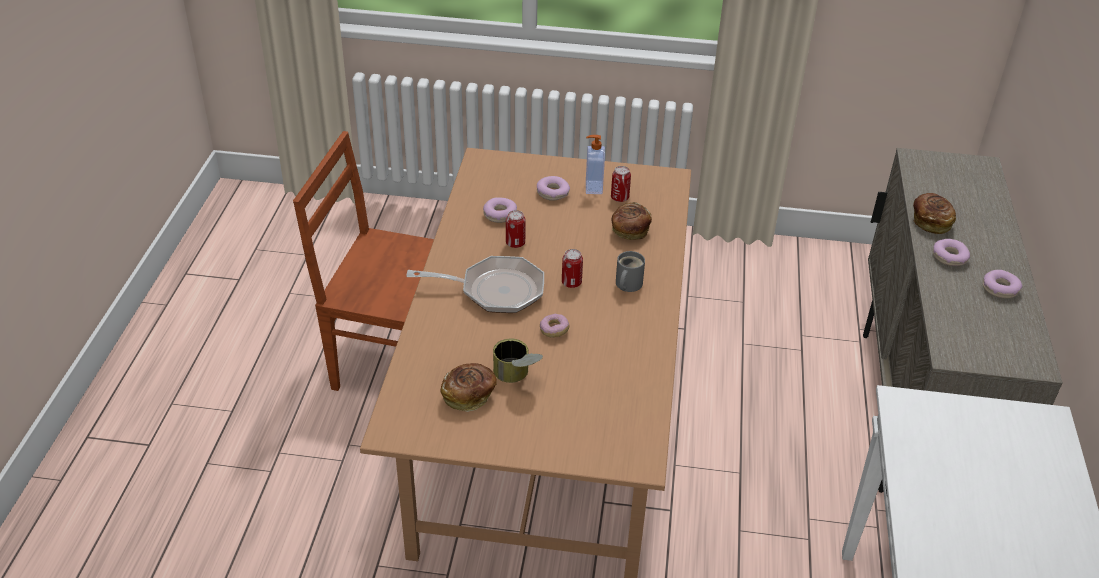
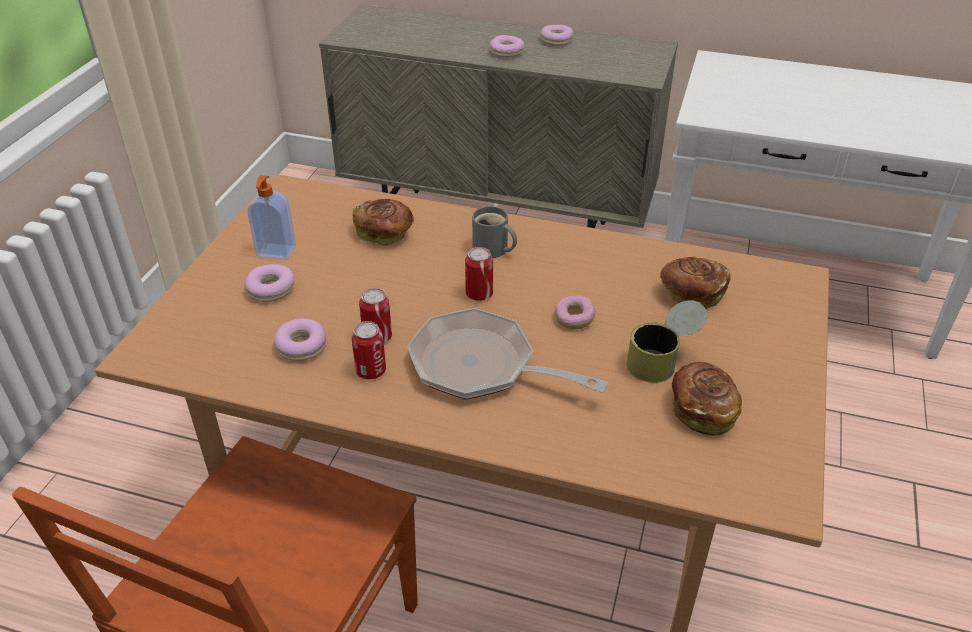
camera: 80 degrees left, 0 degrees up
(495, 290) = (482, 366): frying pan -> frying pan turned 75 degrees counterclockwise
(619, 198) = (310, 233): can -> can (371, 371)
(930, 221) = (450, 50): bread -> bread (691, 294)

